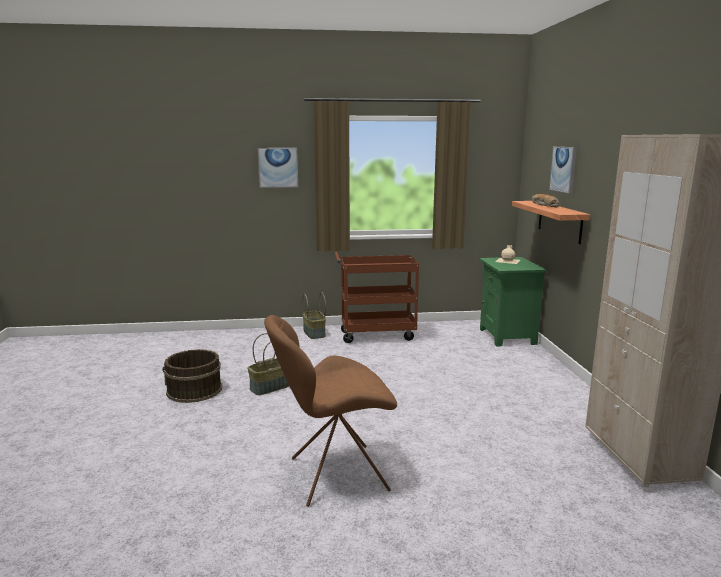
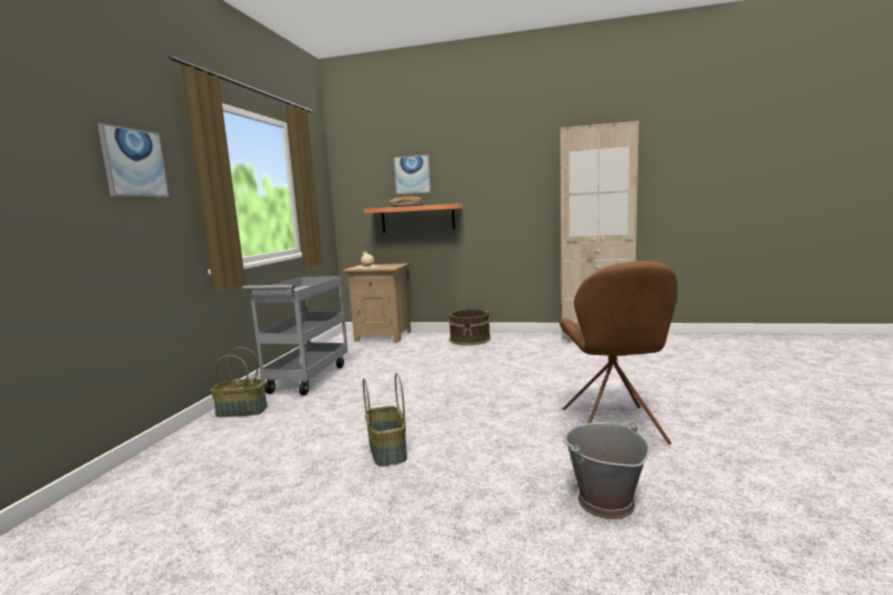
camera: 70 degrees left, 5 degrees down
(194, 390) = (338, 520): brown bucket -> brown bucket (470, 339)
(211, 471) = (604, 502): none -> grey bucket
(375, 336) = (307, 380): brown cart -> grey cart
(506, 337) = (383, 337): green nightstand -> beige nightstand

